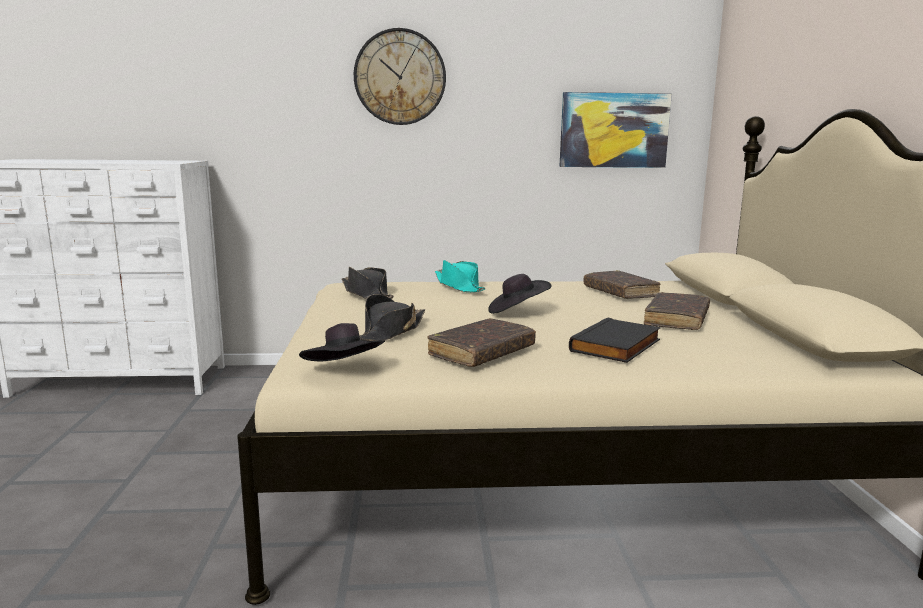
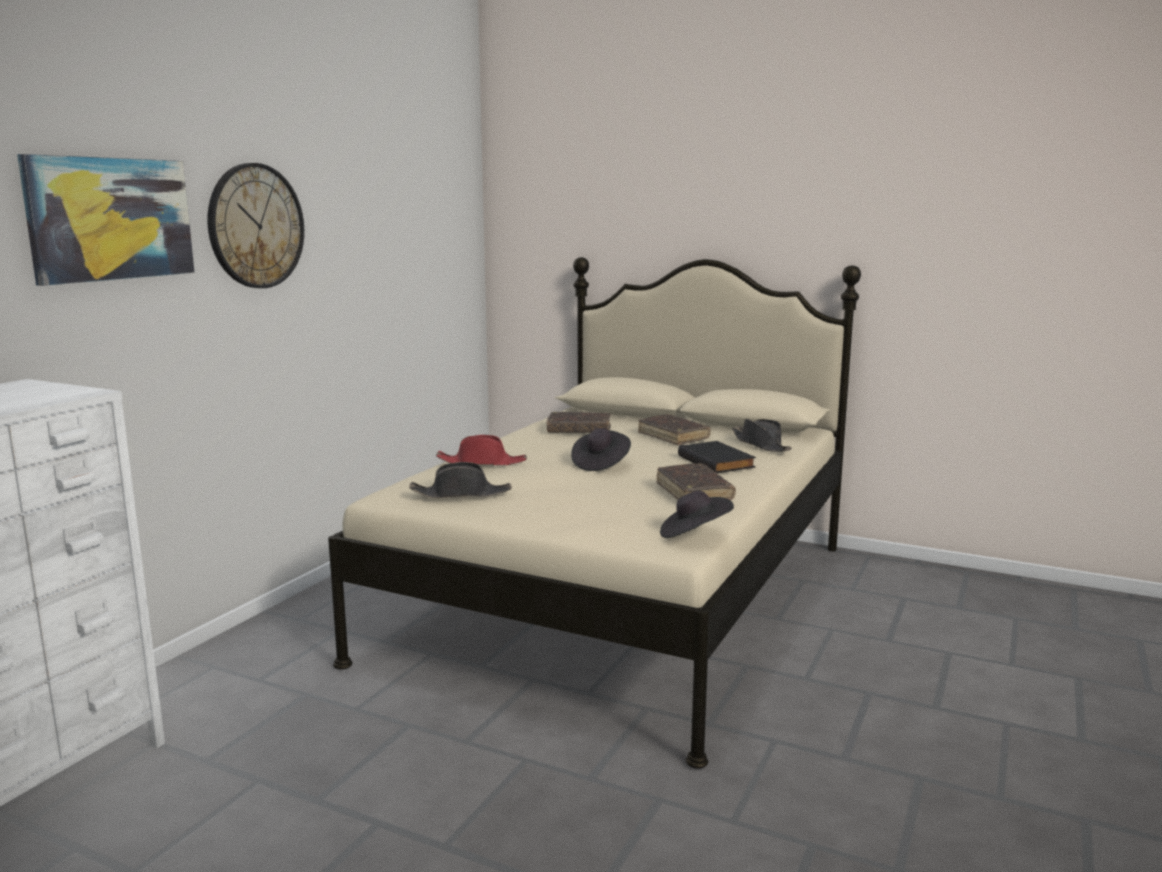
camera: 60 degrees left, 0 degrees up
(389, 332) = (603, 507): black hat -> black hat (761, 444)
(459, 286) = (482, 462): turquoise hat -> red hat
(614, 130) = (430, 272): picture -> picture (111, 219)

